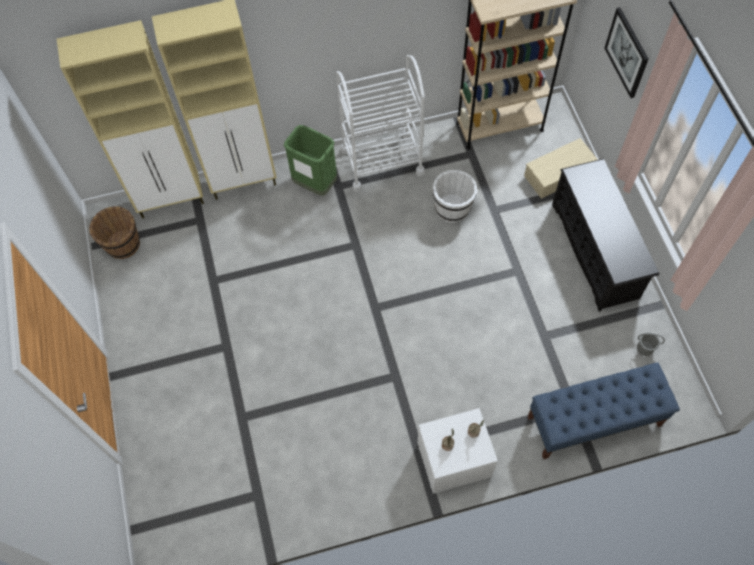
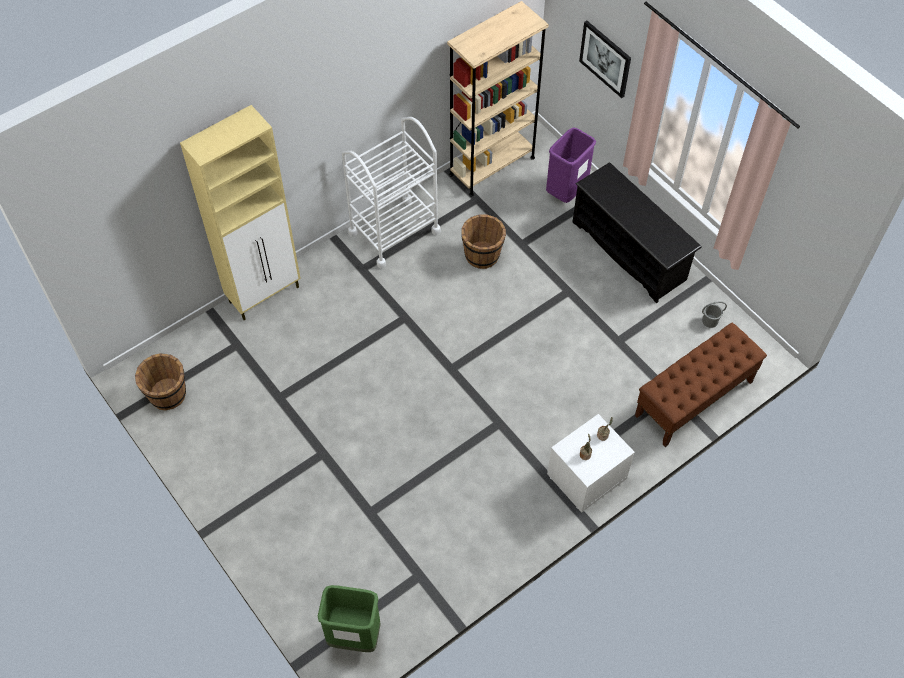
camera: 25 degrees left, 5 degrees down
(172, 200) = (198, 335): beige cabinet -> none
(315, 184) = (338, 274): green trash can -> green trash can (354, 636)
(452, 208) = (482, 255): white bucket -> brown bucket
(559, 173) = (566, 192): beige storage box -> purple trash can
(593, 421) = (693, 399): blue bench -> brown bench

